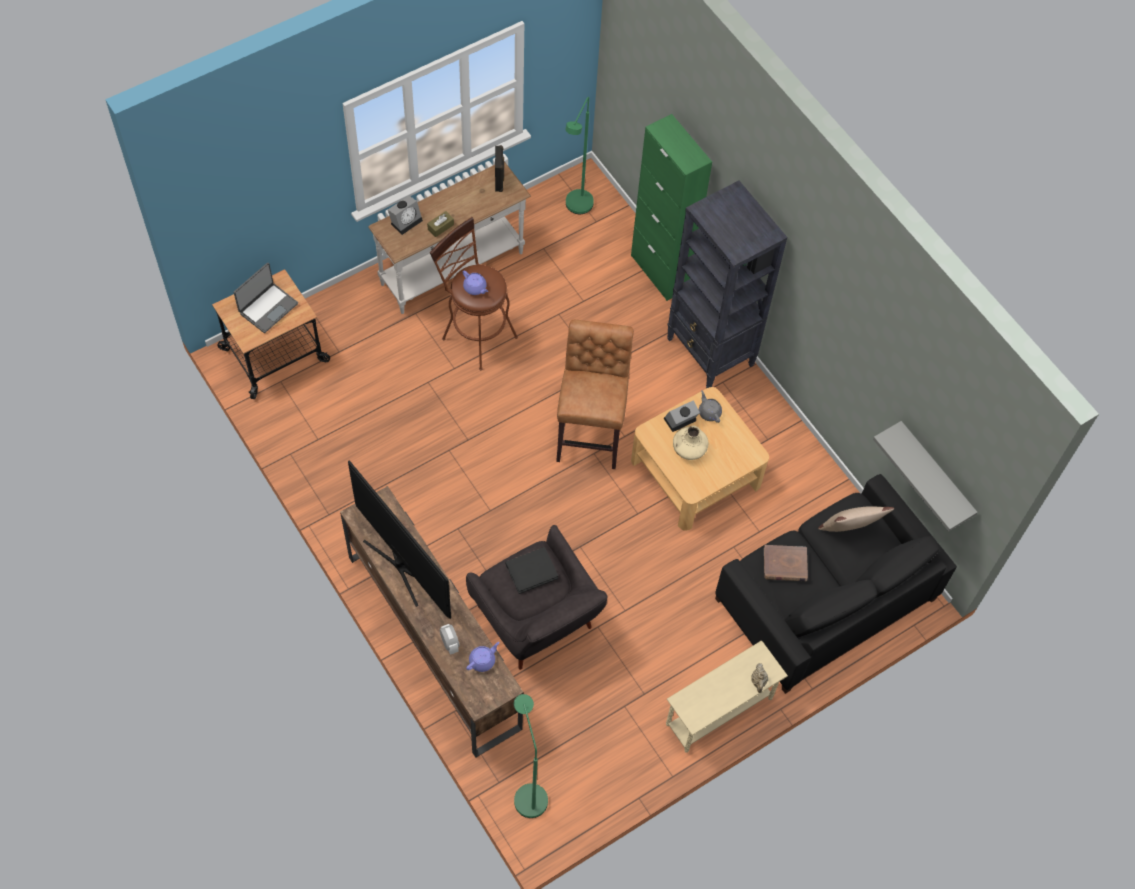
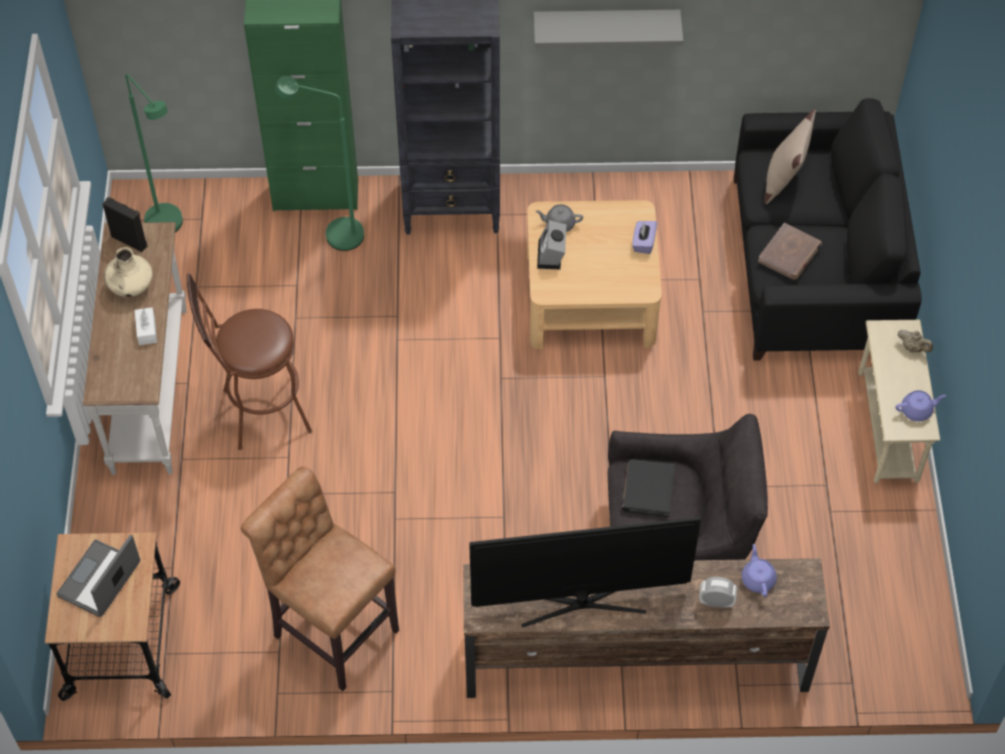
camera: 55 degrees left, 5 degrees down
(268, 308) = (100, 580): laptop -> laptop turned 135 degrees counterclockwise
(406, 220) = (108, 360): alarm clock -> none
(440, 227) = (147, 330): brown tissue box -> white tissue box
(475, 288) = (256, 341): purple teapot -> purple teapot (917, 410)
(528, 792) = (880, 659): green floor lamp -> green floor lamp (334, 233)
(590, 433) = (473, 367): brown stool -> brown stool (331, 629)
(688, 450) = (593, 266): beige vase -> beige vase (131, 287)
(730, 470) = (643, 243): none -> purple tissue box
(935, 473) = (816, 43): grey shelf -> grey shelf (606, 25)

